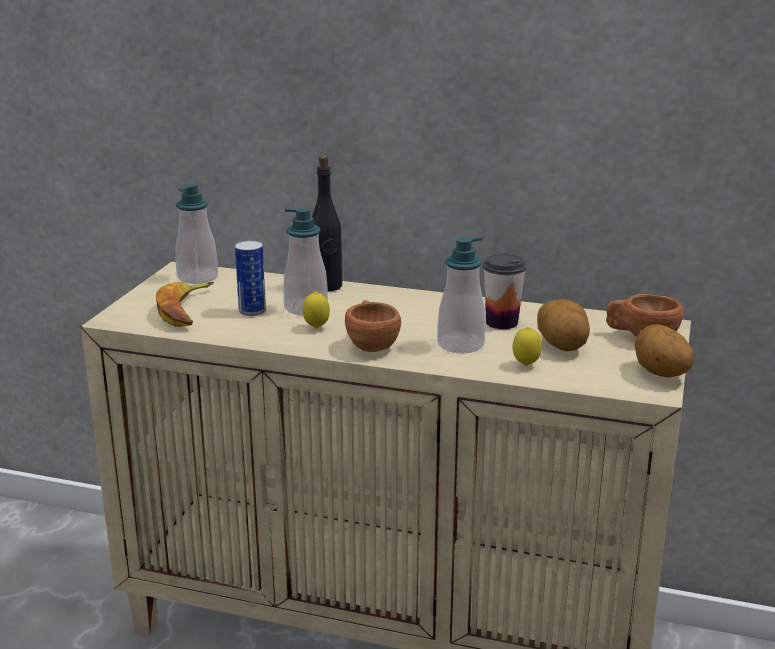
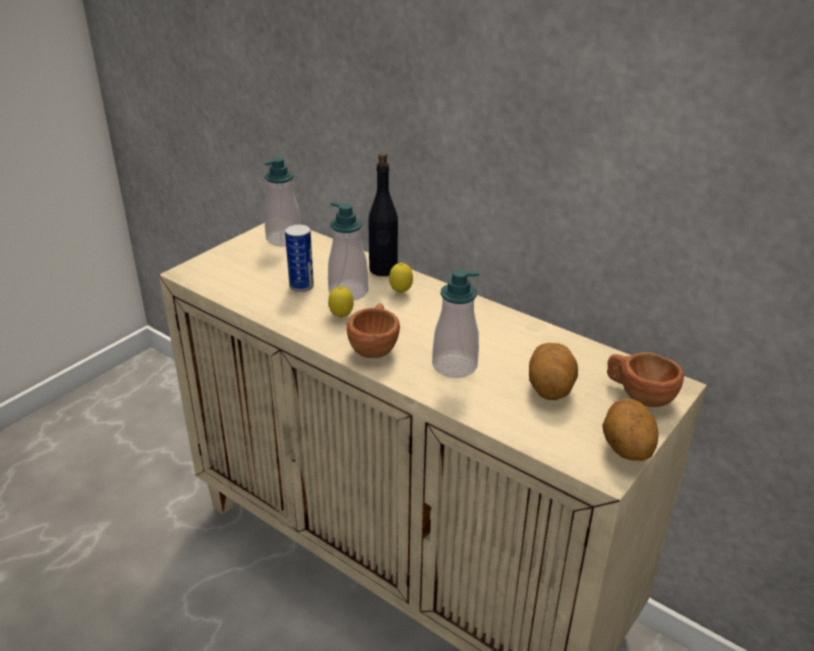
camera: 20 degrees right, 10 degrees up
(187, 310) = (250, 274): banana -> none
(501, 322) = (511, 346): cup -> none
(526, 365) = (498, 406): lemon -> lemon (400, 292)

